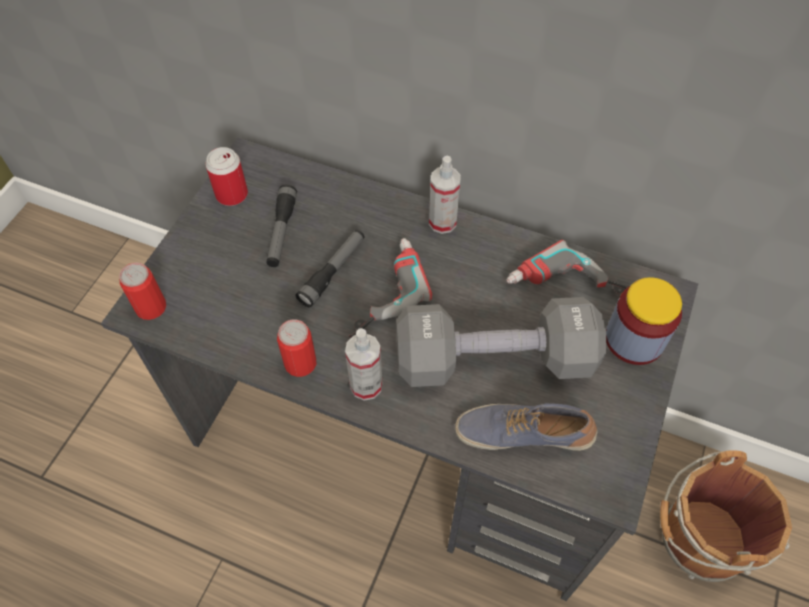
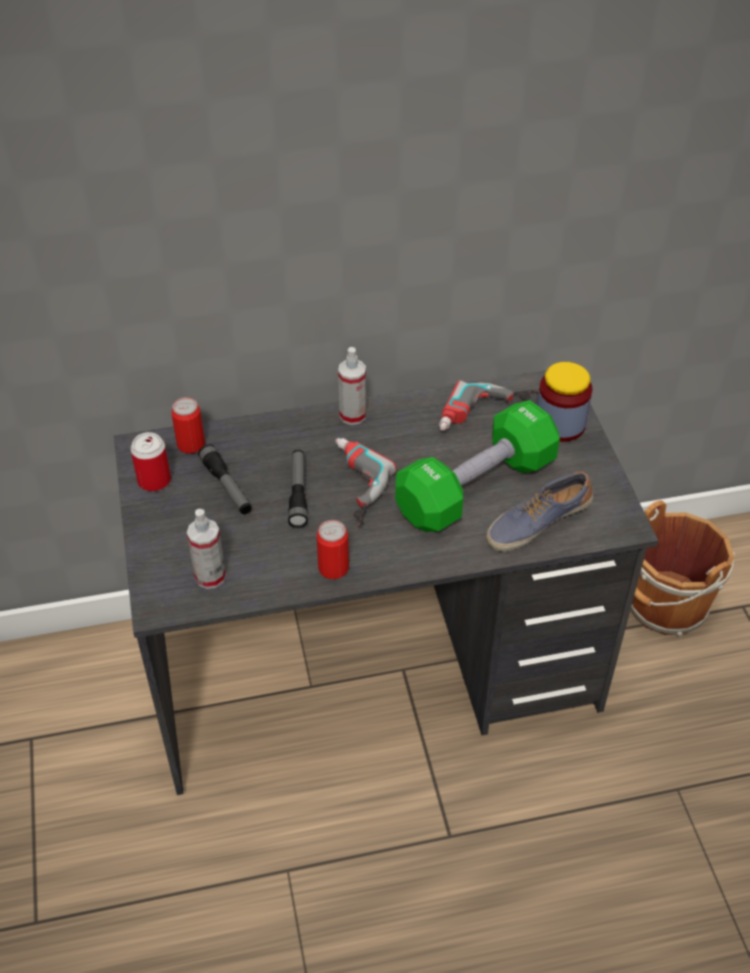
camera: 35 degrees left, 10 degrees down
(151, 307) = (168, 597): can -> can (191, 444)
(366, 385) = (398, 555): spray bottle -> spray bottle (210, 576)
(494, 359) = (476, 487): grey dumbbell -> green dumbbell

